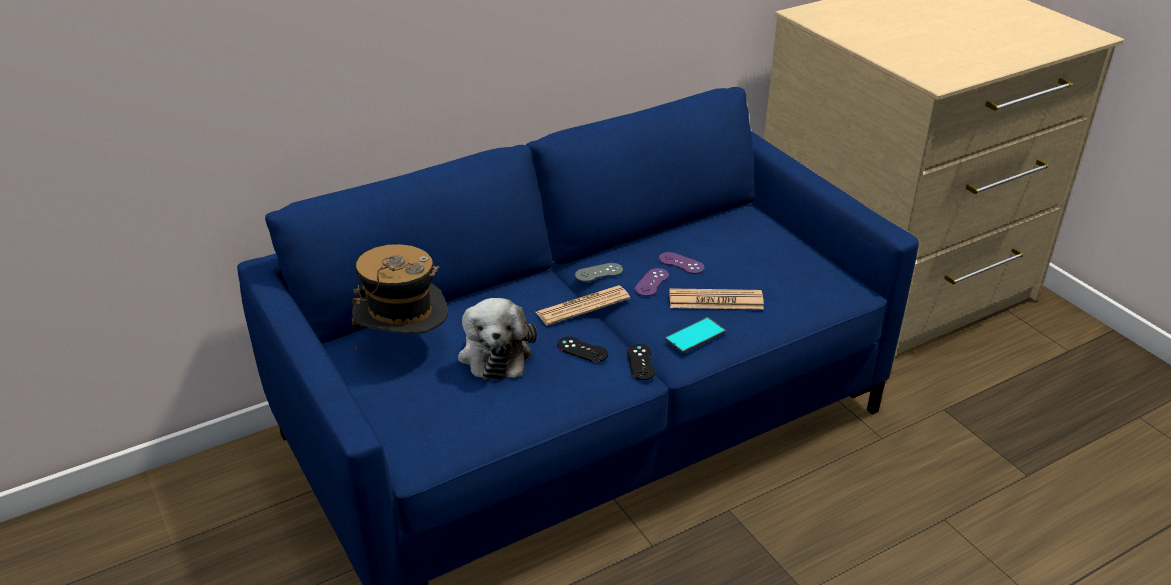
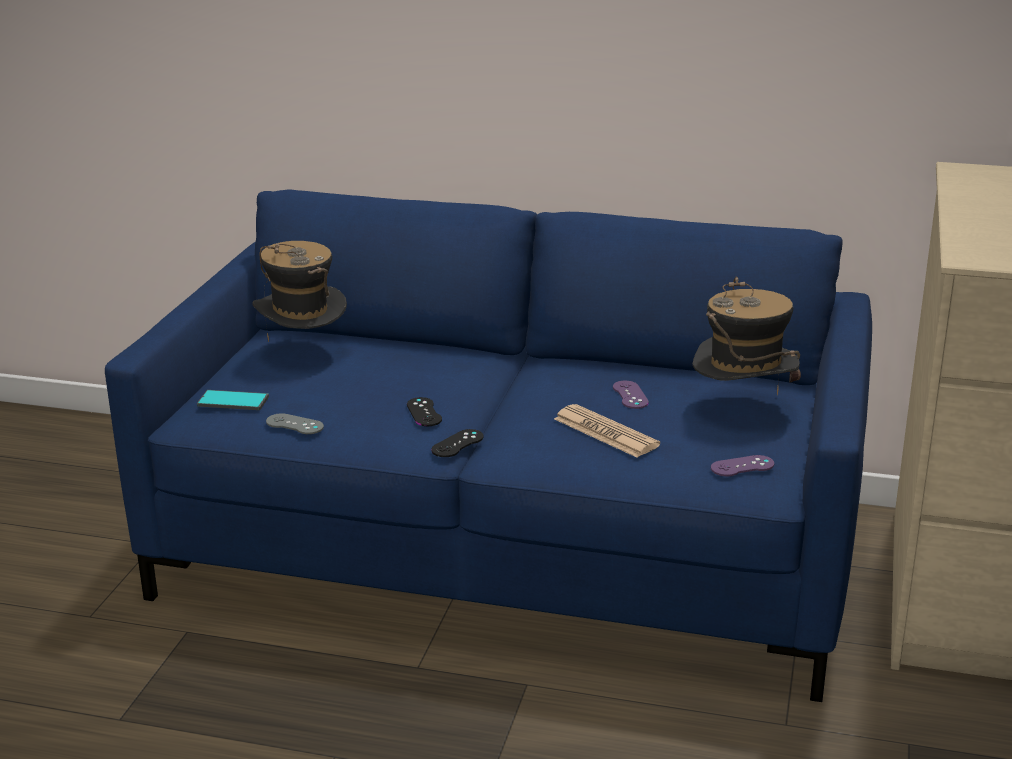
camera: 45 degrees right, 10 degrees down
(495, 352) = (357, 384): plush toy -> none
(583, 306) = (483, 386): newspaper -> none
(599, 273) = (543, 371): grey game controller -> grey game controller (294, 424)
(651, 282) = (574, 396): purple game controller -> purple game controller (742, 466)
(695, 336) = (536, 447): phone -> phone (233, 401)
(756, 241) = (742, 410): none -> hat

